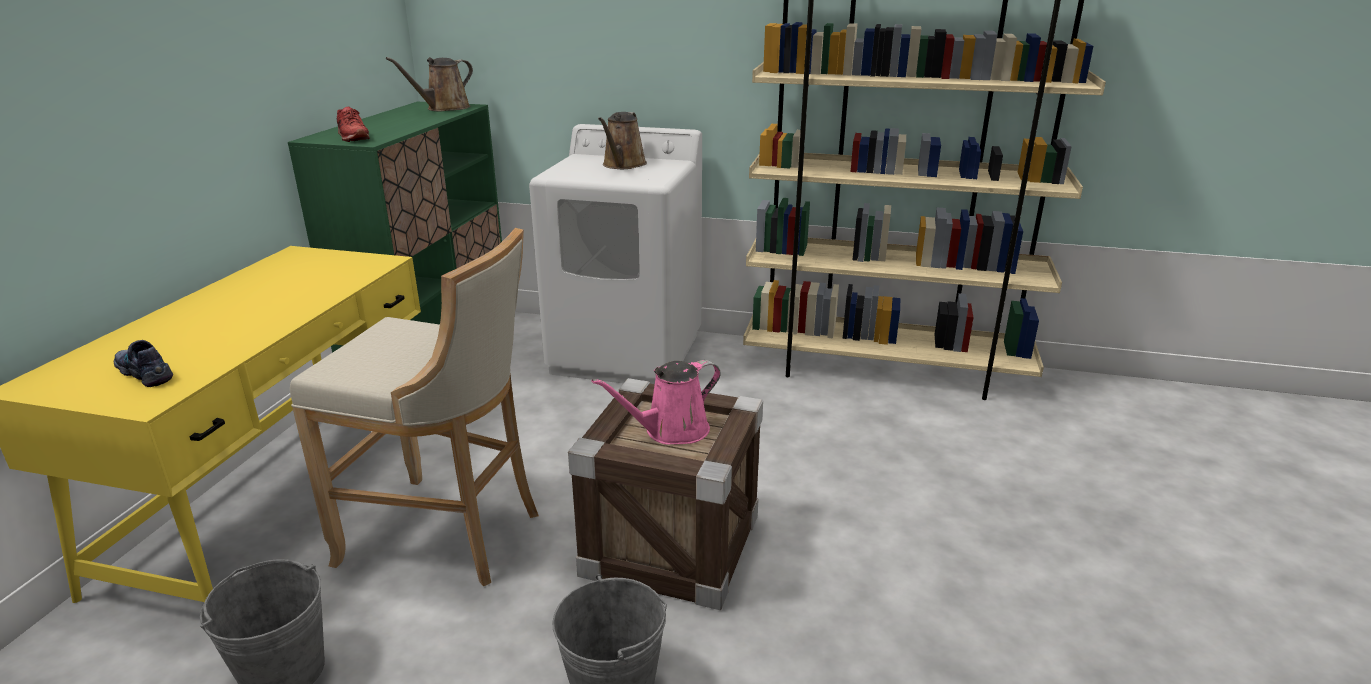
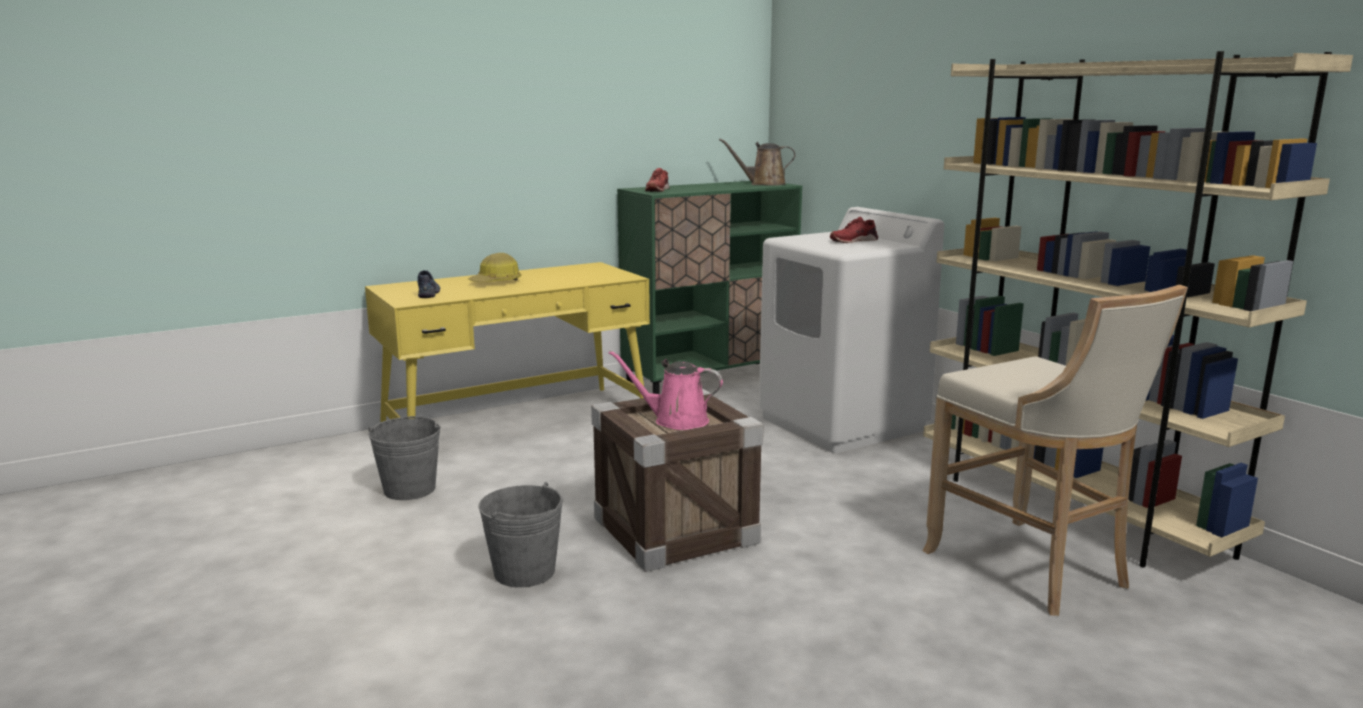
camera: 45 degrees right, 10 degrees down
(216, 320) = (496, 282): none -> hard hat
(449, 535) = (563, 471): beige stool -> beige stool (1033, 569)
(623, 165) = (853, 241): brown watering can -> red shoe

